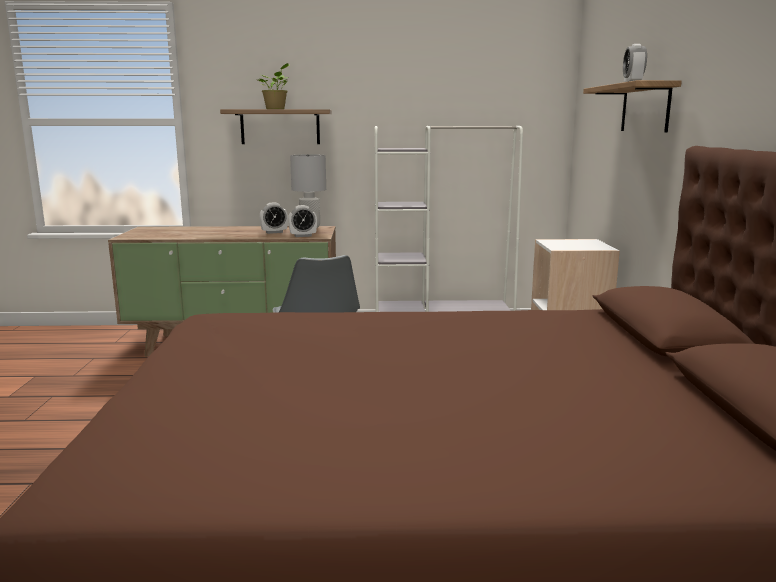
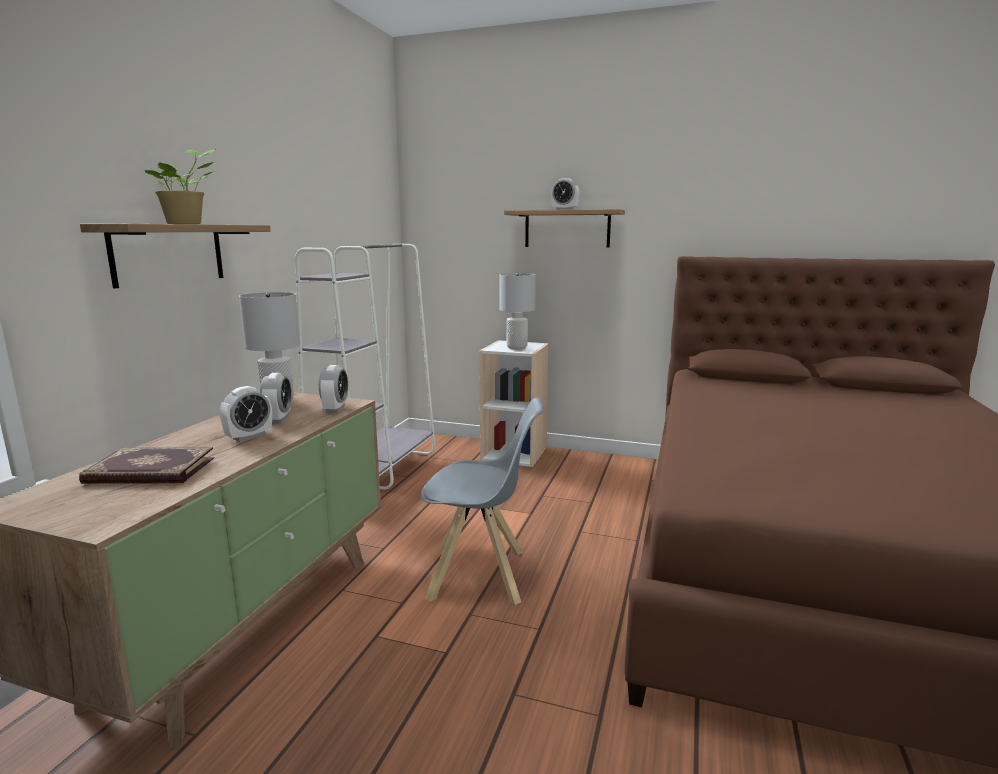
camera: 70 degrees left, 0 degrees up
(184, 232) = (150, 471): none -> book
(240, 233) = (249, 437): none -> alarm clock
(565, 245) = (517, 348): none -> grey table lamp

